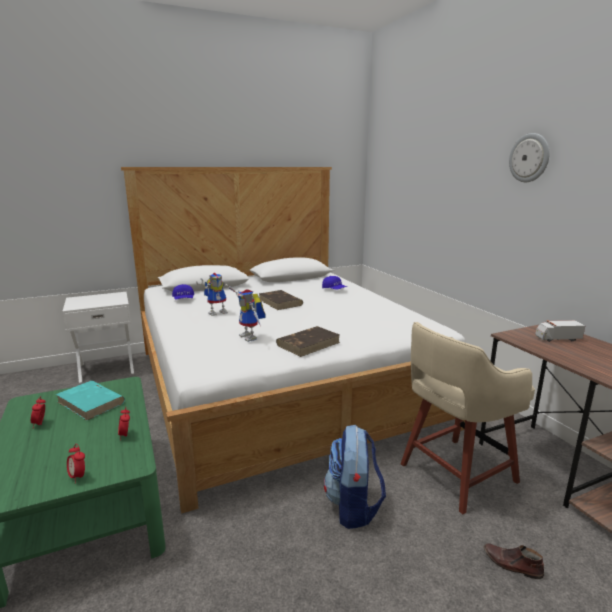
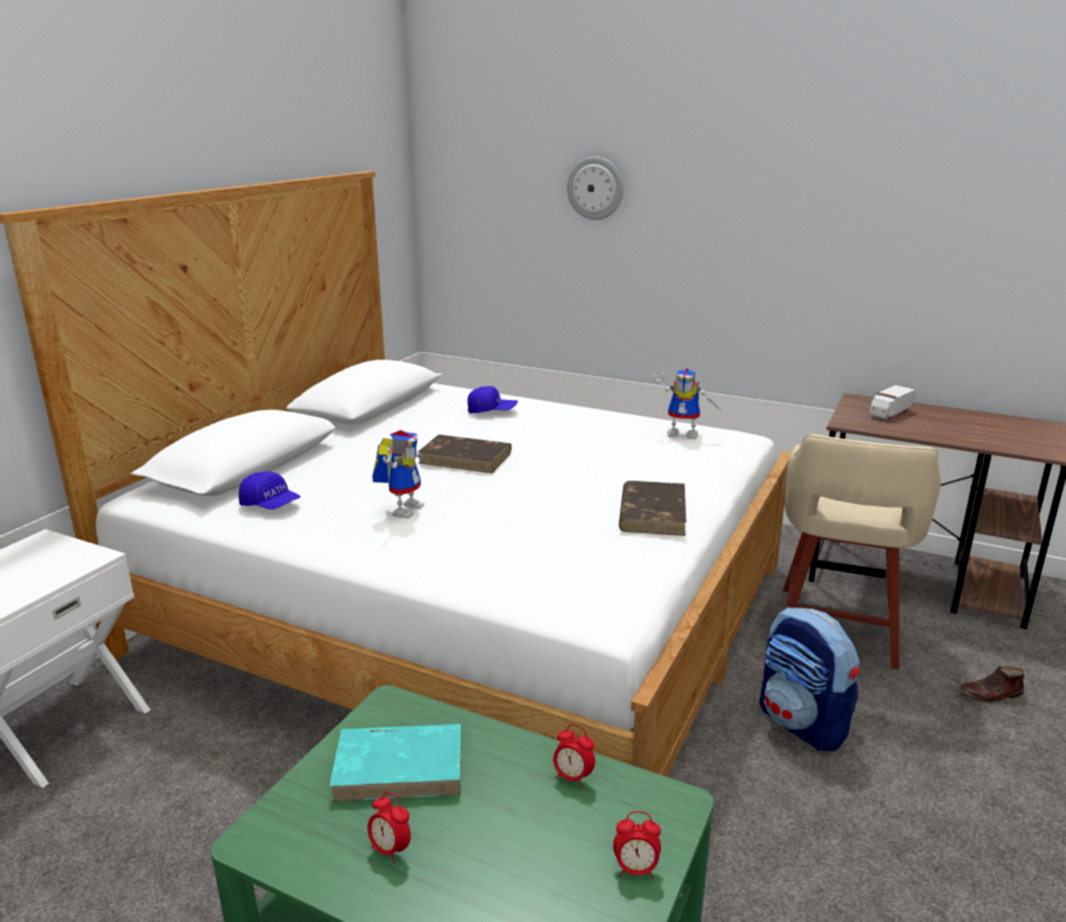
camera: 40 degrees left, 5 degrees up
(252, 337) = (569, 531): toy robot -> toy robot (685, 434)
(529, 158) = (789, 166): wall clock -> wall clock (595, 188)

